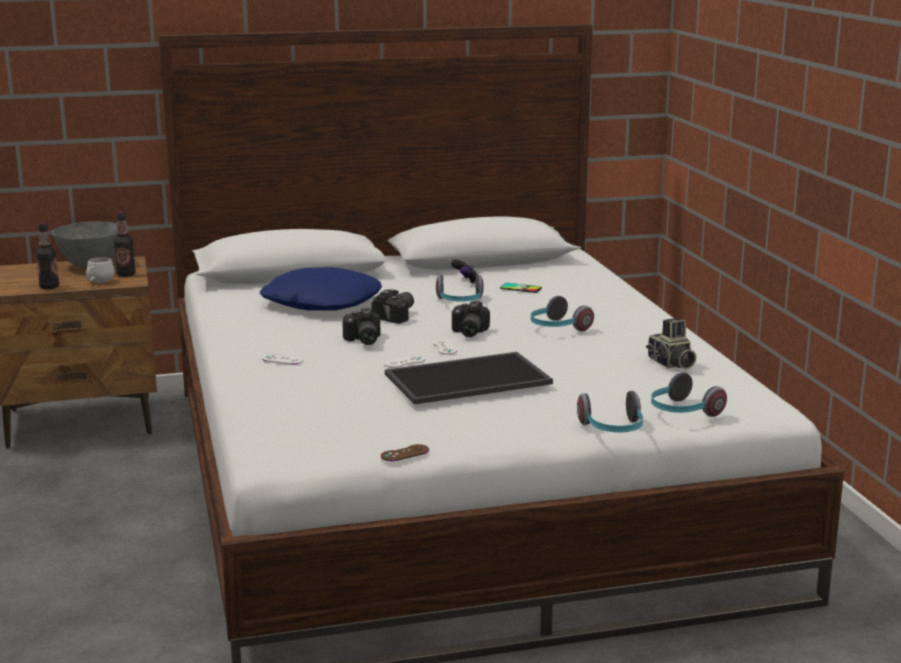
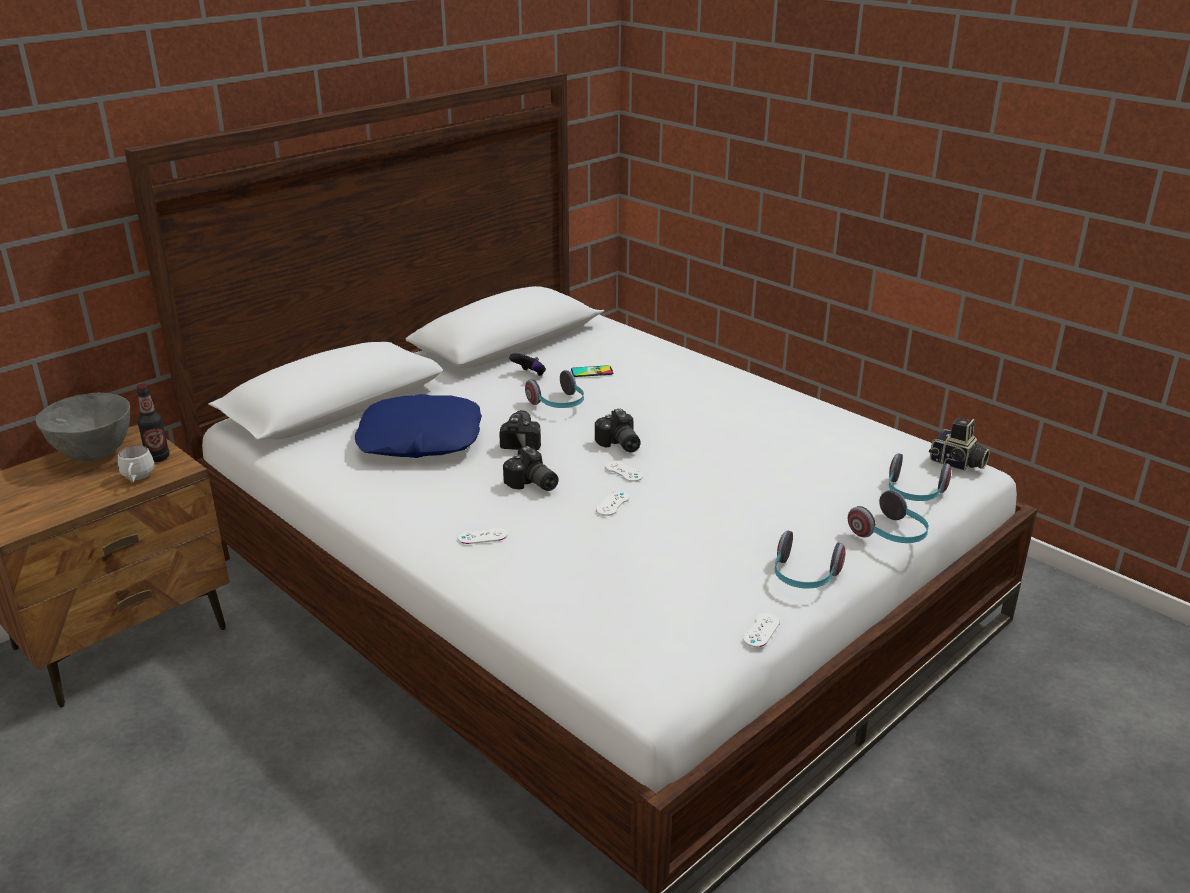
camera: 30 degrees left, 10 degrees up
(49, 287) = (80, 503): bottle -> none
(405, 453) = (761, 630): brown game controller -> white game controller
(468, 378) = (699, 508): tray -> none
(557, 328) = (688, 417): headphones -> headphones (804, 577)
(671, 364) = (833, 436): camera -> camera (957, 464)

